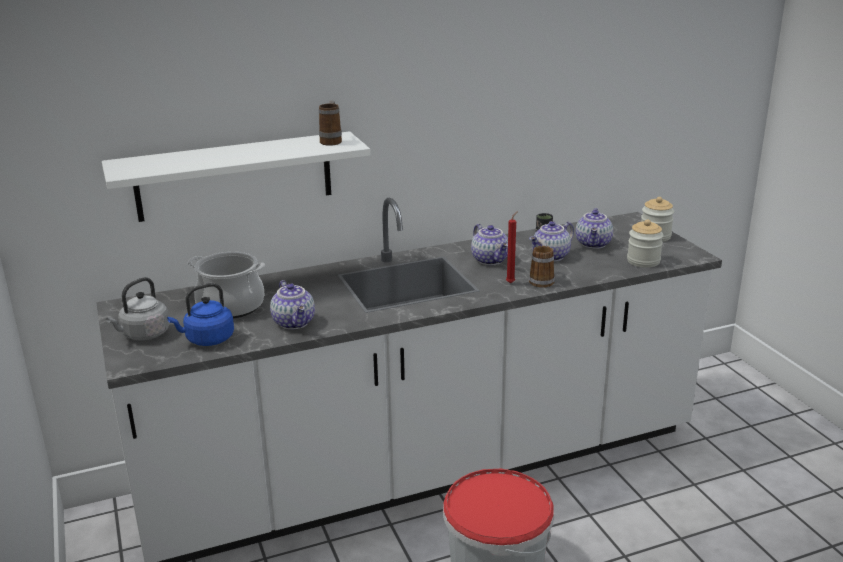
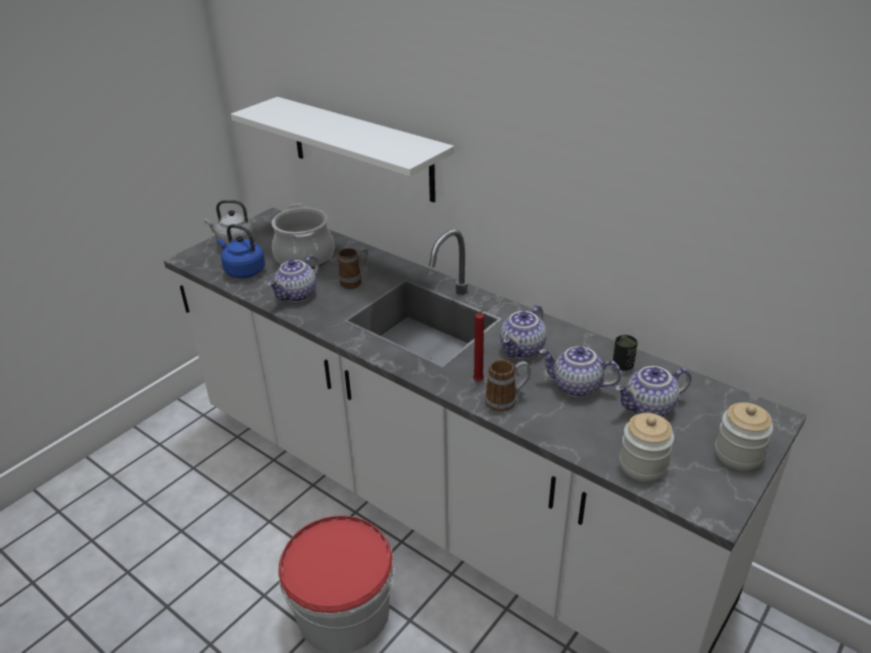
camera: 60 degrees right, 10 degrees up
(332, 141) = (411, 148): mug -> mug (355, 282)

